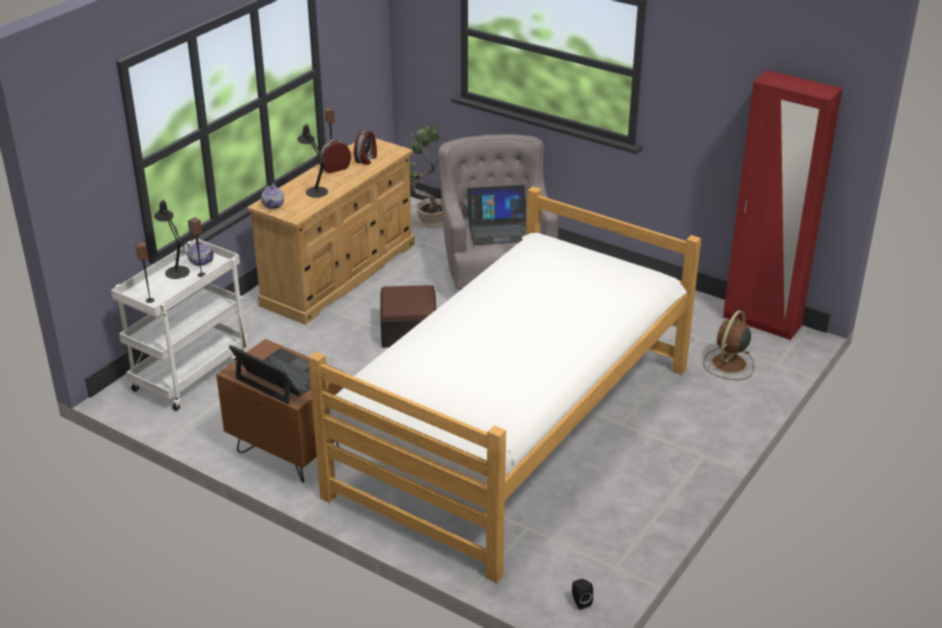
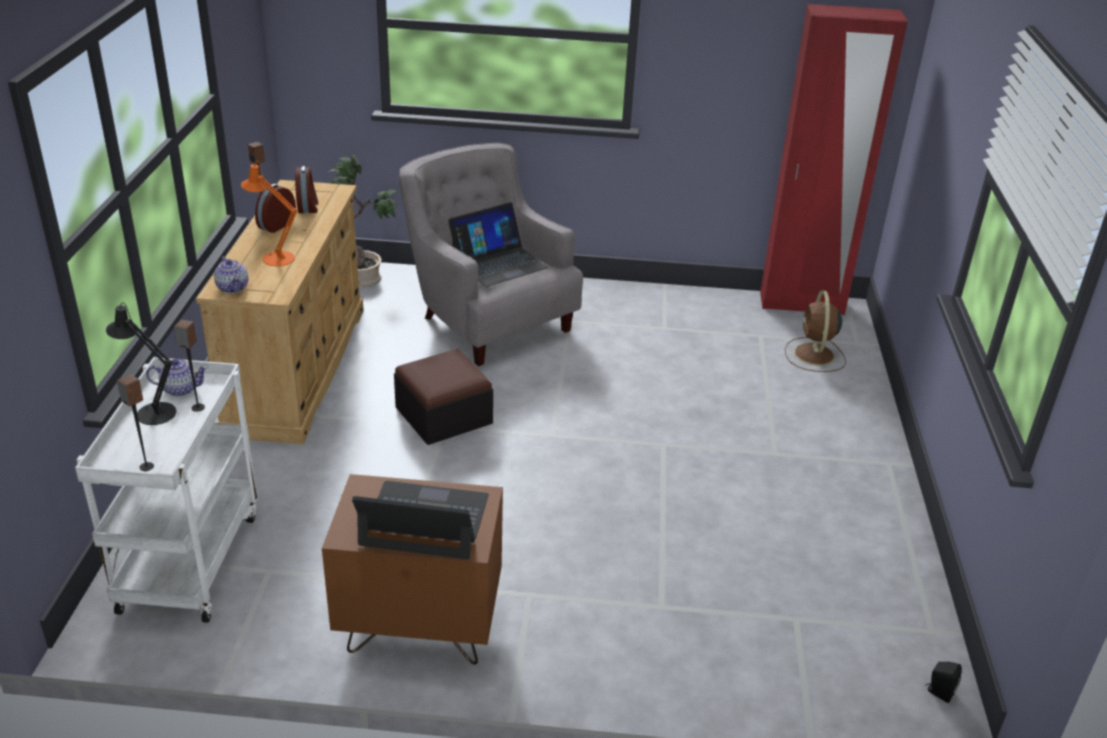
camera: 30 degrees left, 0 degrees up
(315, 190) = (274, 257): black table lamp -> orange table lamp
(513, 430) = (670, 500): bed -> none

